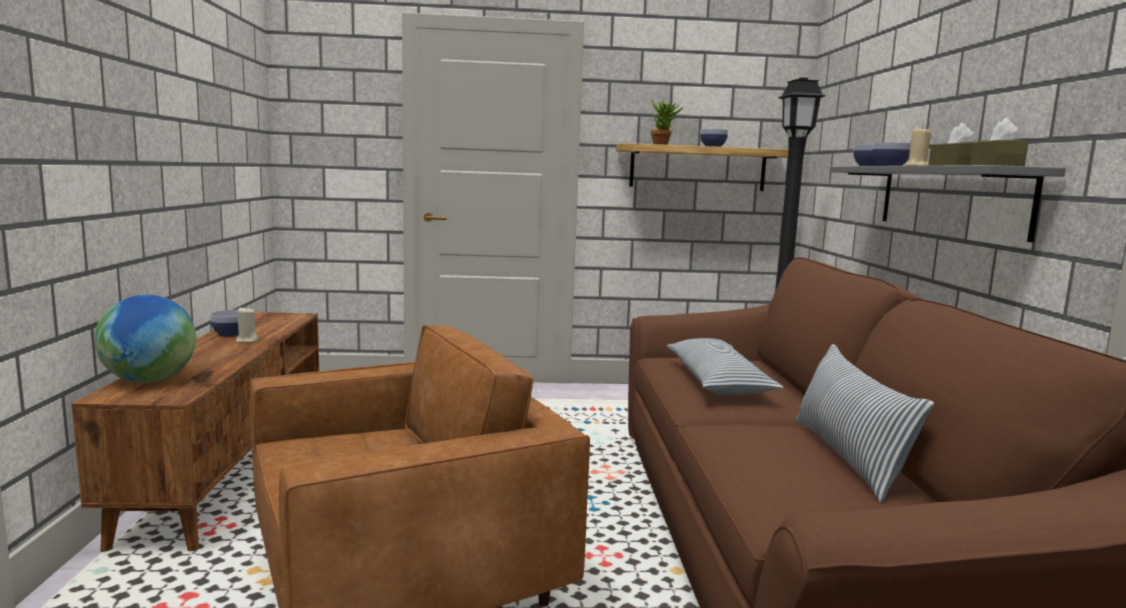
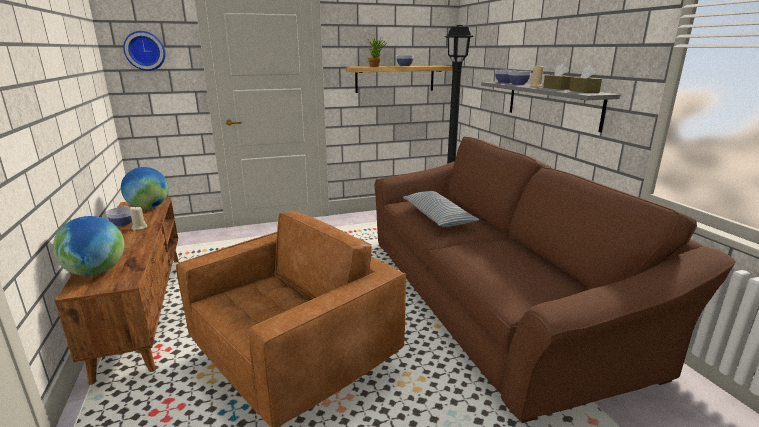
camera: 15 degrees left, 10 degrees up
(278, 321) = (149, 207): none -> globe
(327, 108) = (145, 51): none -> wall clock
(848, 457) = (525, 258): pillow -> none

